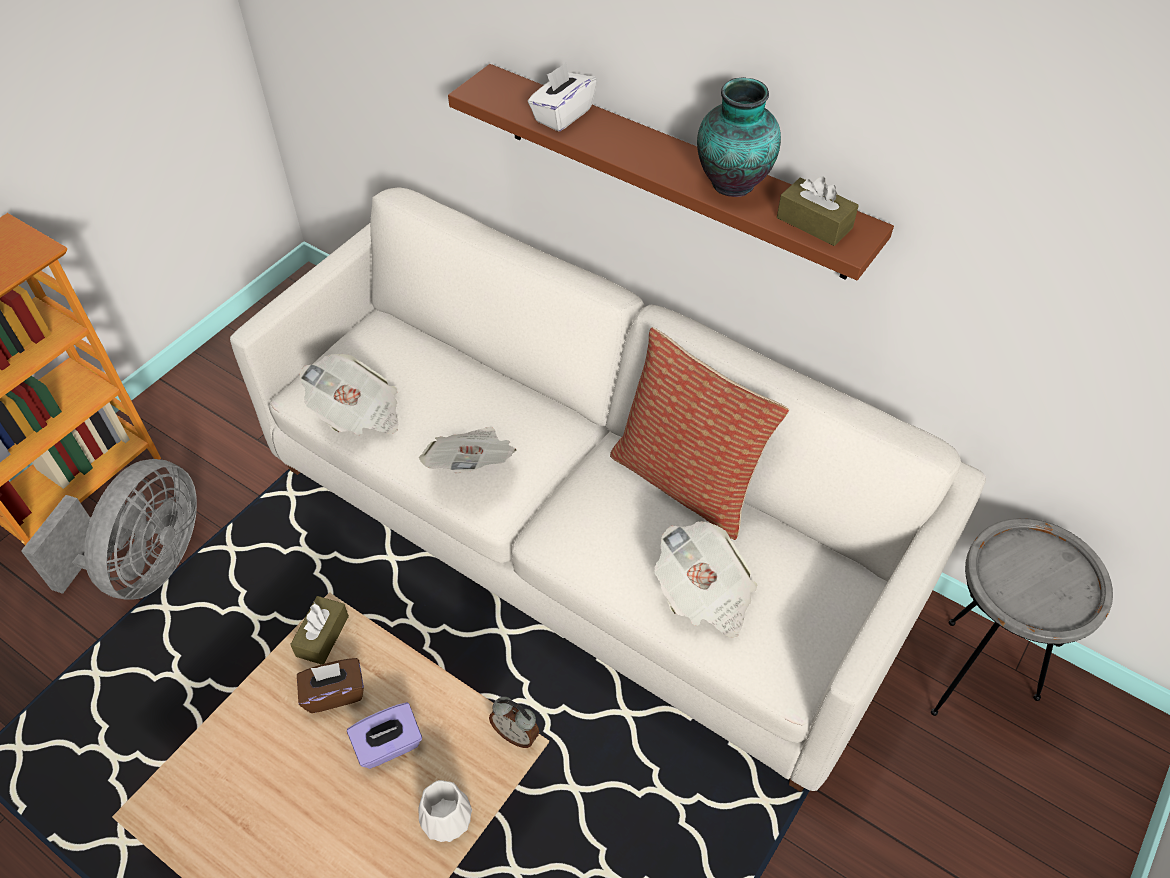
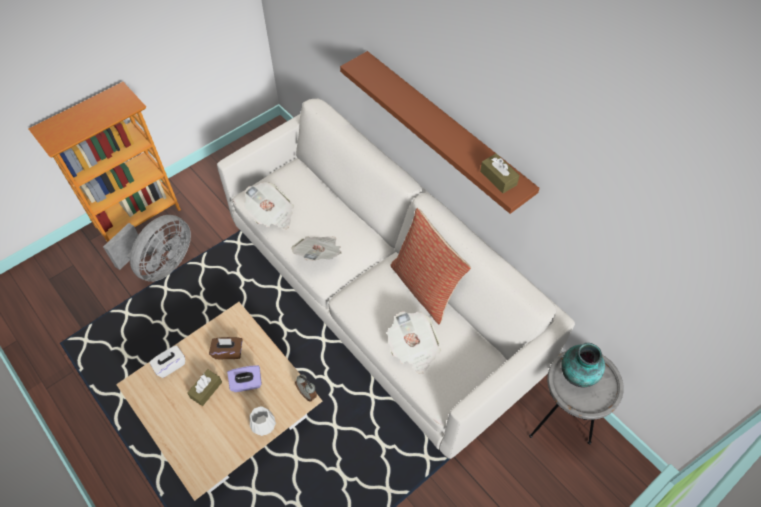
camera: 15 degrees right, 5 degrees up
(322, 636) = (230, 322): brown tissue box -> brown tissue box (206, 390)
(562, 115) = (393, 89): white tissue box -> white tissue box (170, 365)
(732, 185) = (465, 147): vase -> vase (576, 376)

